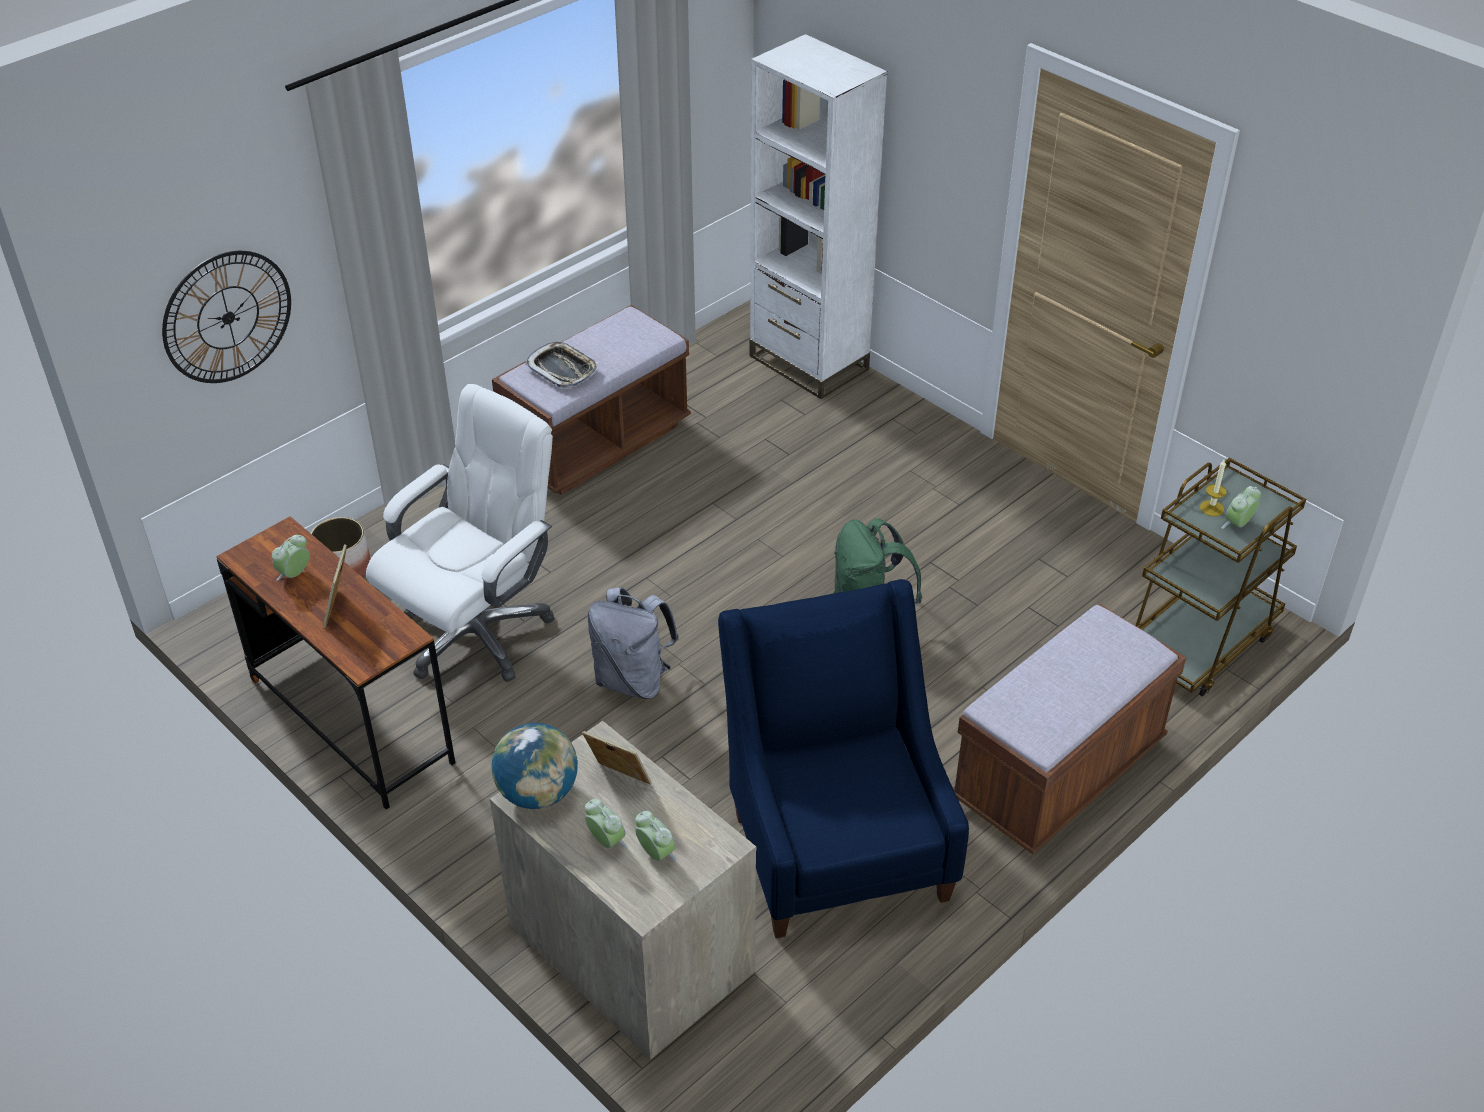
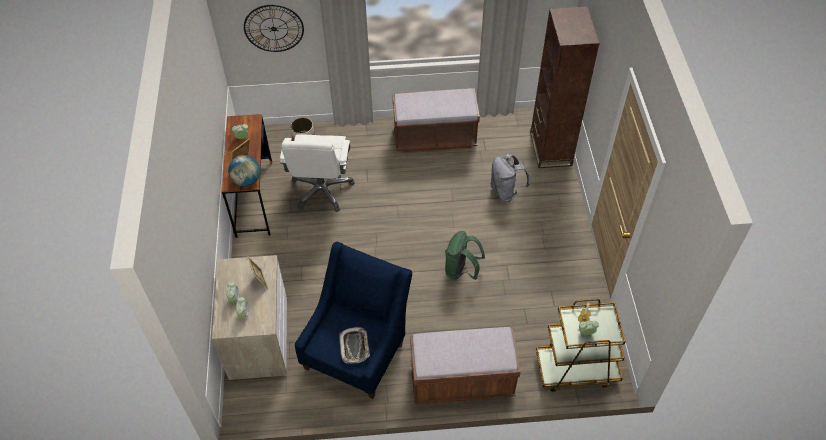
camera: 40 degrees right, 10 degrees up
(477, 632) = (322, 190): white office chair -> white office chair turned 105 degrees clockwise
(538, 793) = (232, 267): globe -> globe (247, 180)
(562, 369) = (418, 103): tray -> tray (355, 346)
(633, 680) = (353, 242): grey backpack -> grey backpack (506, 192)
(808, 363) = (550, 148): white bookcase -> brown bookcase

